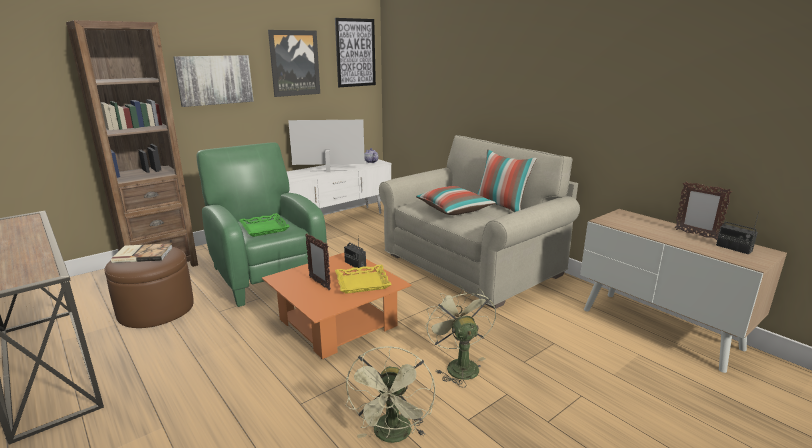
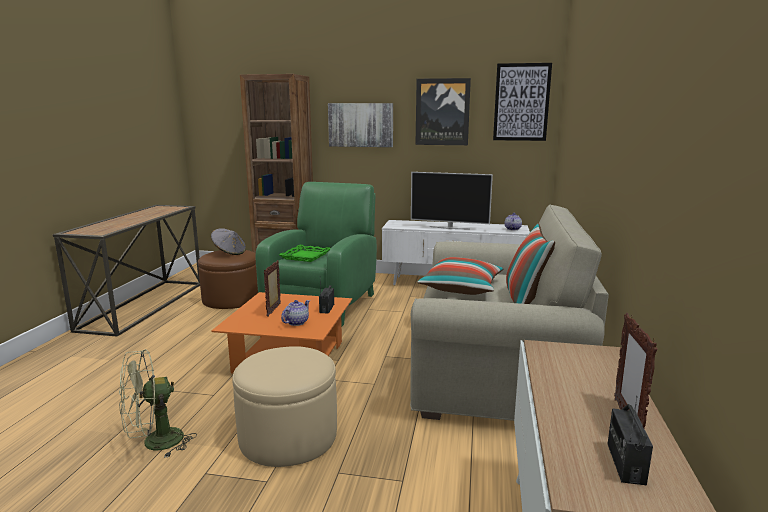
camera: 50 degrees right, 5 degrees down
(143, 254) = (229, 252): book -> grey hat
(328, 171) = (449, 228): television -> television turned 150 degrees clockwise
(362, 283) = (296, 322): yellow tray -> teapot
(458, 365) = (288, 436): green fan -> beige ottoman

